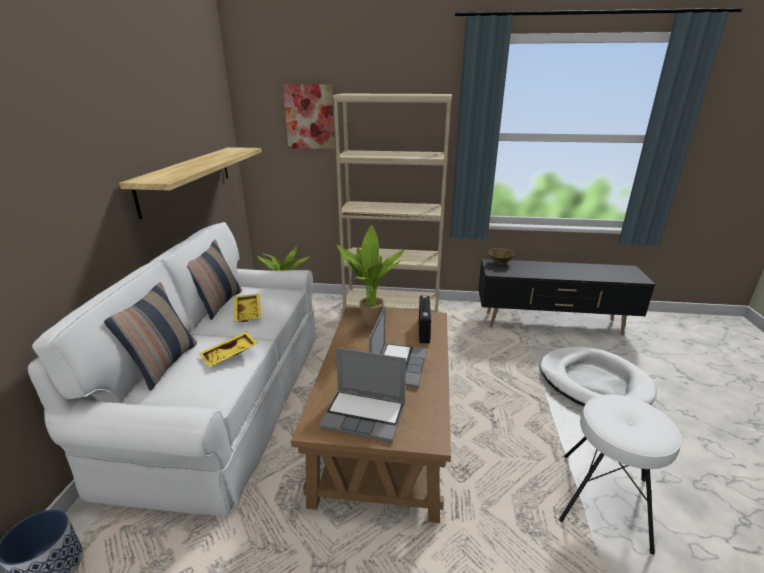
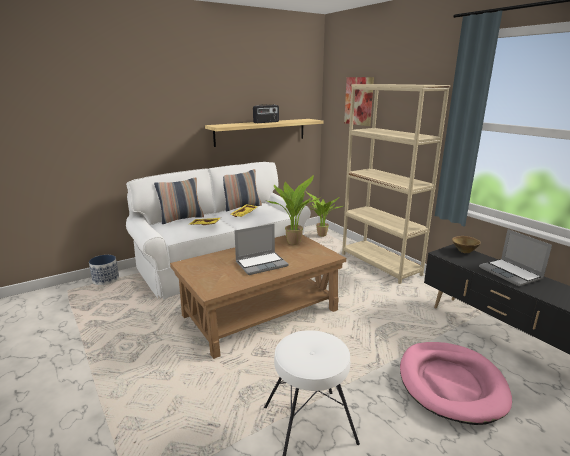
camera: 50 degrees right, 5 degrees down
(365, 415) = (207, 271): laptop -> laptop (511, 273)
(424, 331) = (310, 258): radio -> radio (266, 122)
(593, 382) = (451, 383): white dog bed -> pink dog bed

